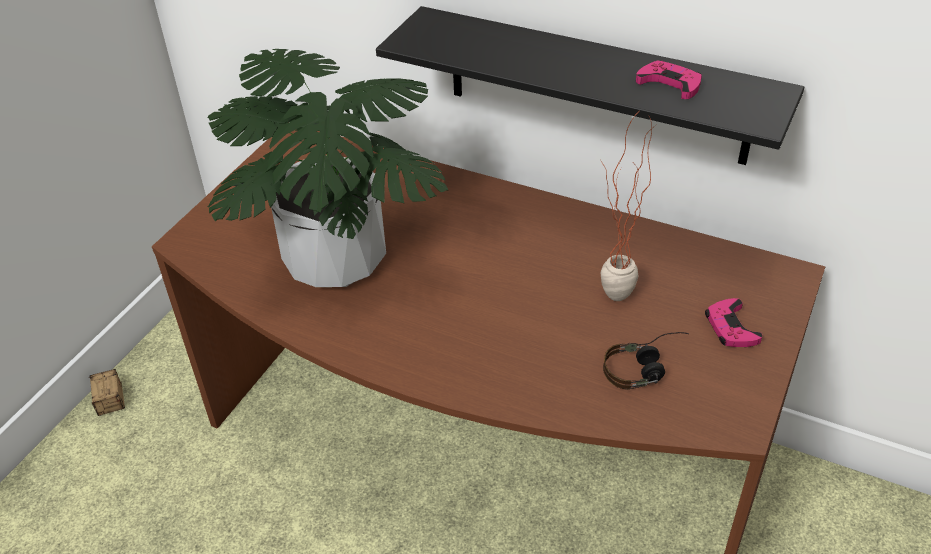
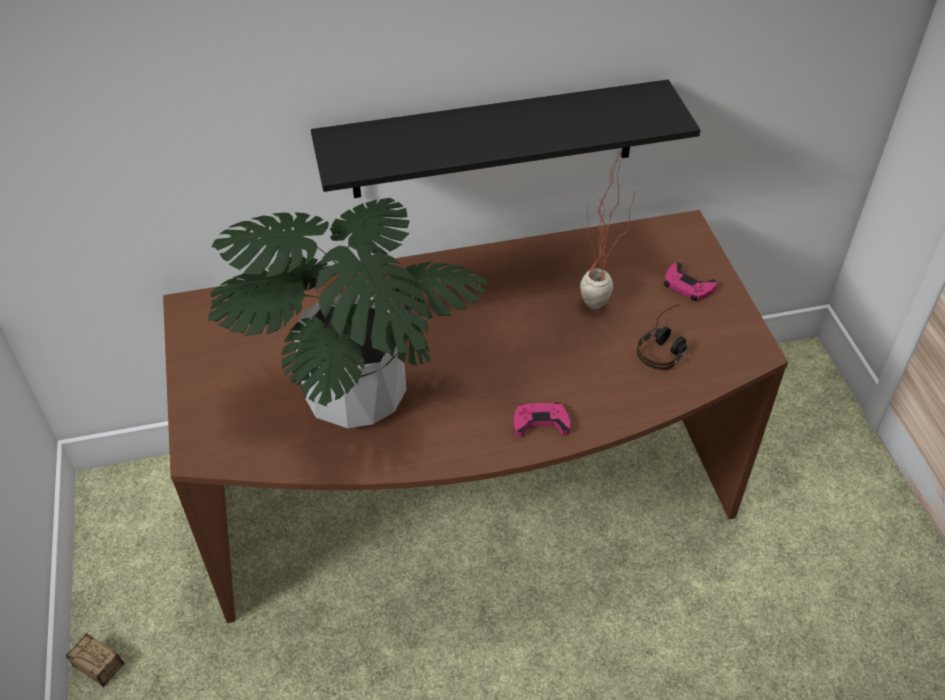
camera: 40 degrees left, 5 degrees up
(670, 84) = (584, 116): pink game controller -> pink game controller (540, 422)

